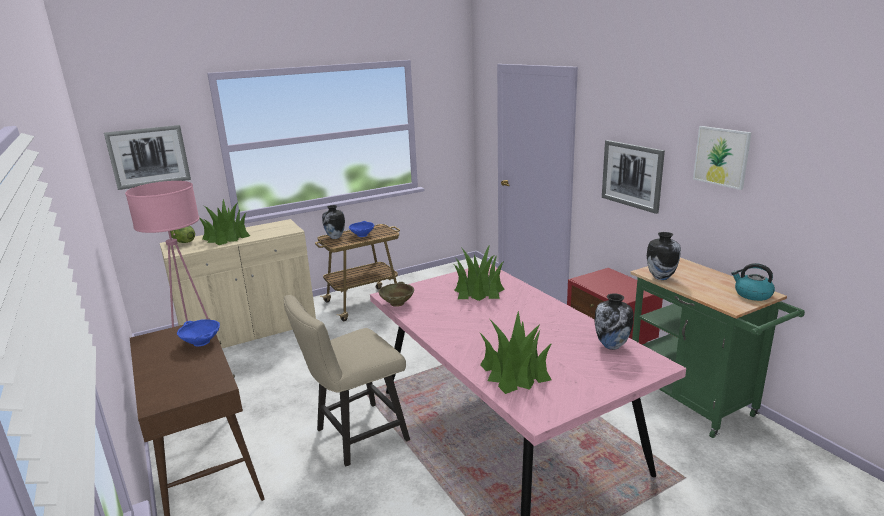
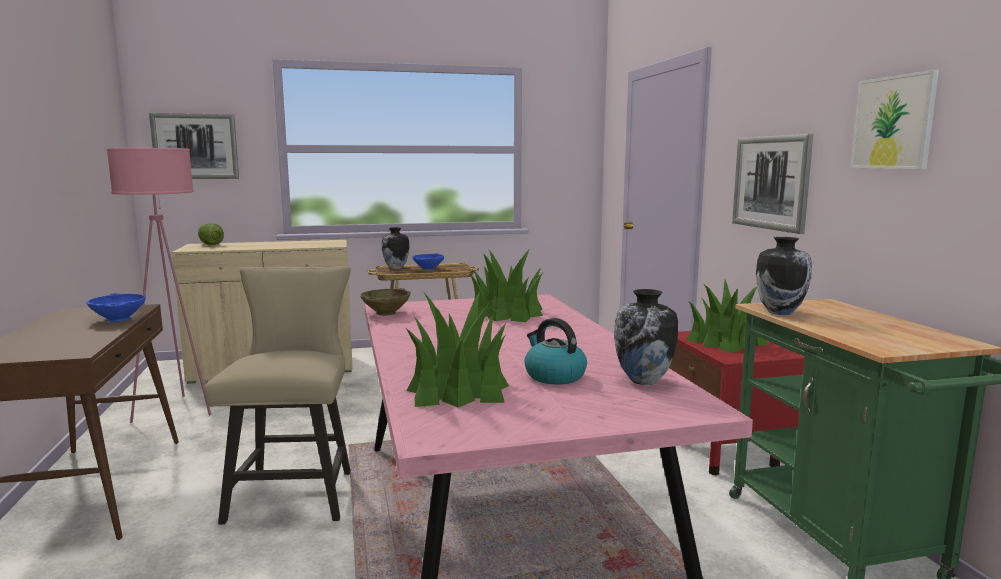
camera: 15 degrees right, 10 degrees down
(226, 237) = (259, 245): potted plant -> potted plant (726, 341)
(355, 436) = (295, 491): beige chair -> beige chair turned 105 degrees clockwise
(752, 294) = (932, 340): kettle -> kettle (554, 376)

